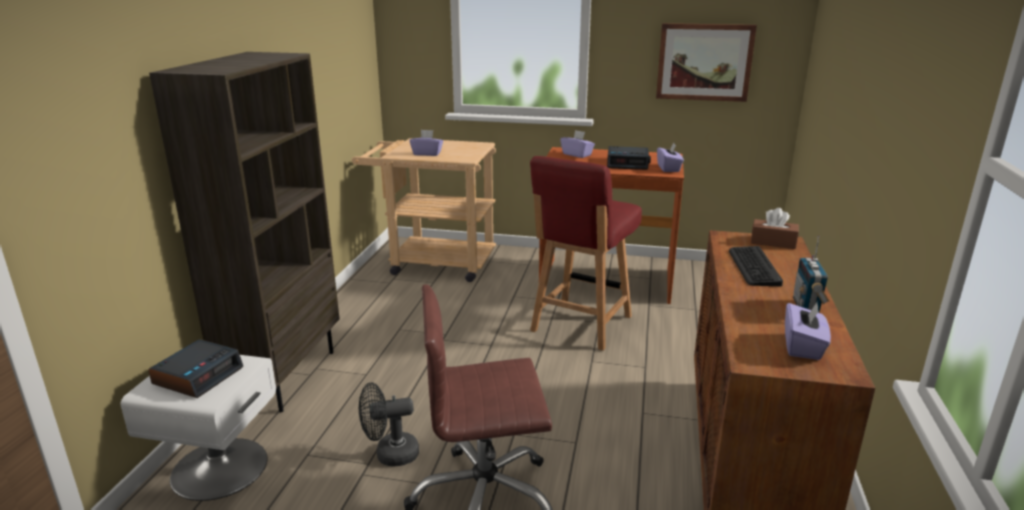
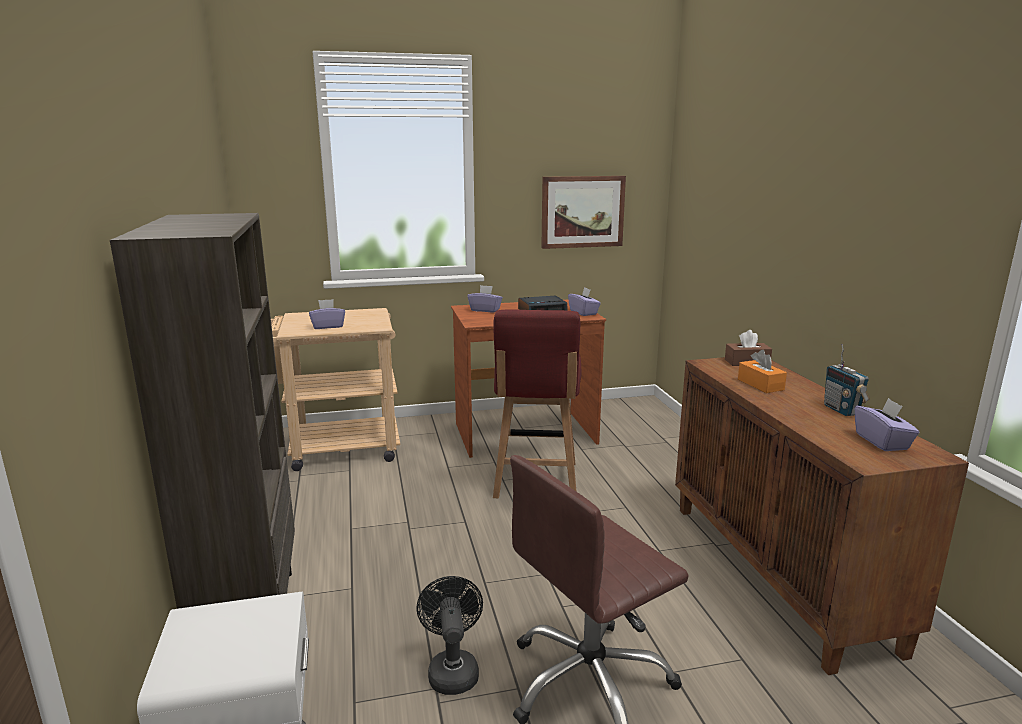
camera: 25 degrees left, 5 degrees down
(198, 375) = (228, 638): alarm clock -> none
(390, 455) = (452, 669): black fan -> black fan turned 120 degrees clockwise
(753, 267) = (760, 384): keyboard -> orange tissue box

